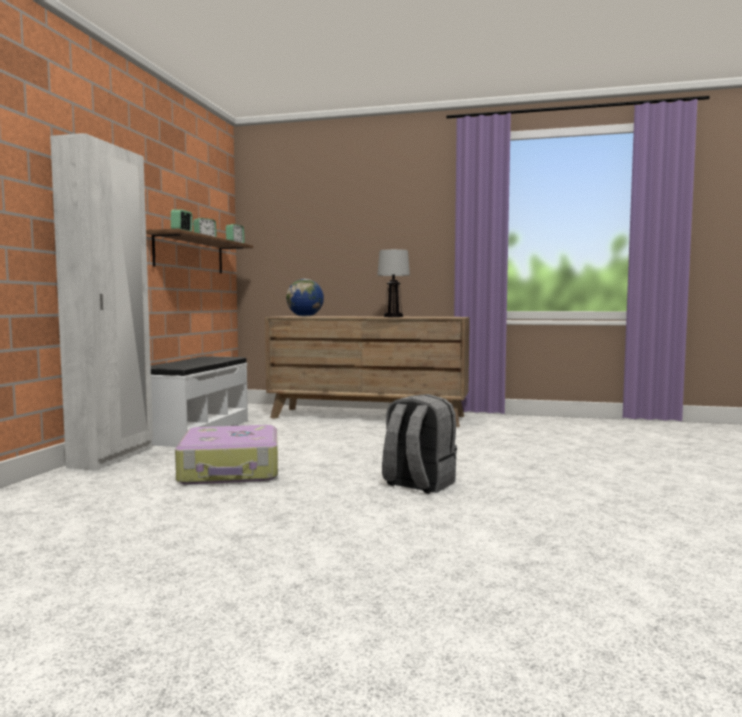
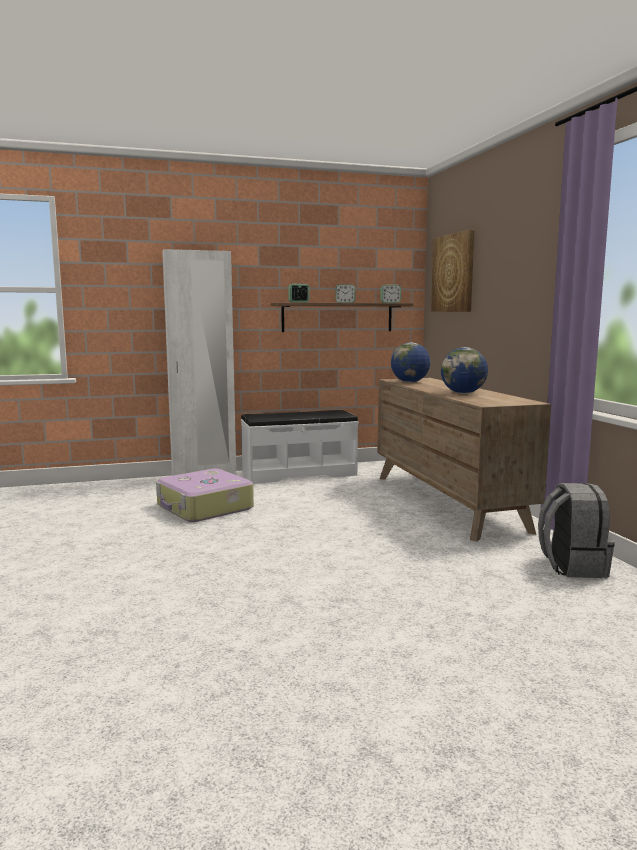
camera: 60 degrees right, 5 degrees up
(292, 220) = (453, 273): none -> picture
(393, 316) = (463, 393): table lamp -> globe
(417, 484) = (224, 565): grey backpack -> grey backpack (571, 566)

